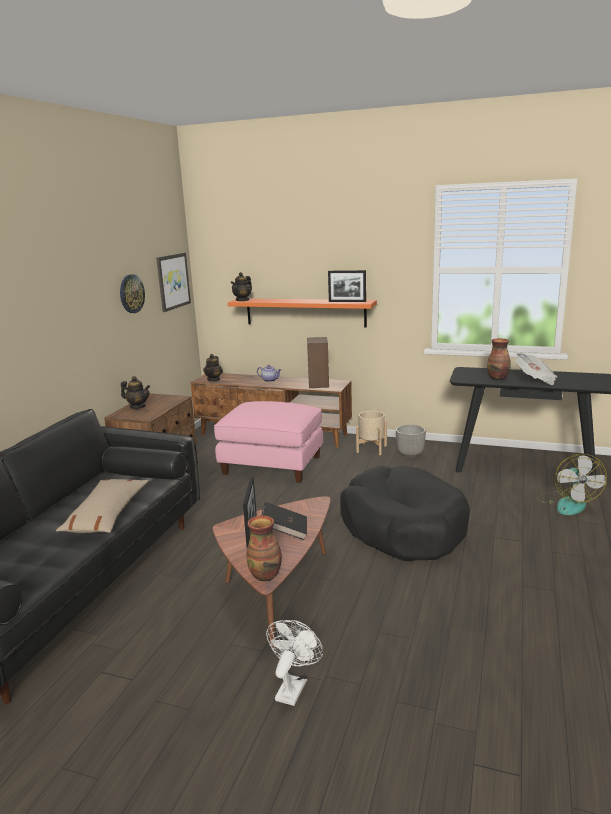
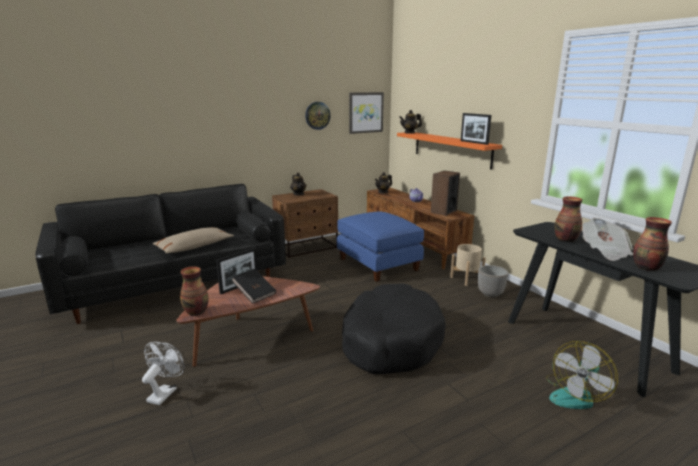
camera: 40 degrees right, 0 degrees up
(272, 465) = (379, 264): pink ottoman -> blue ottoman
(293, 686) = (165, 392): white fan -> white fan turned 45 degrees counterclockwise
(577, 383) = (646, 268): none -> vase

